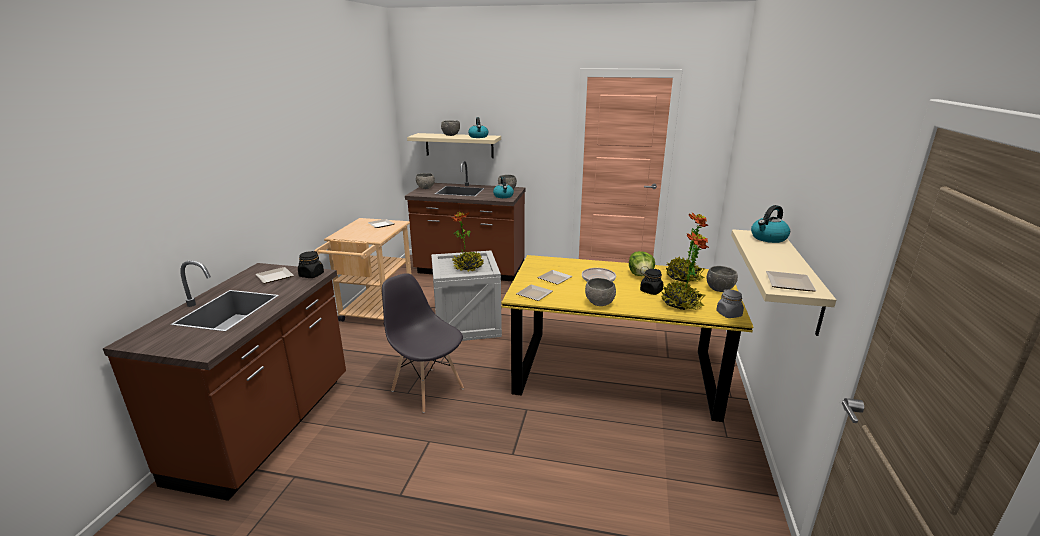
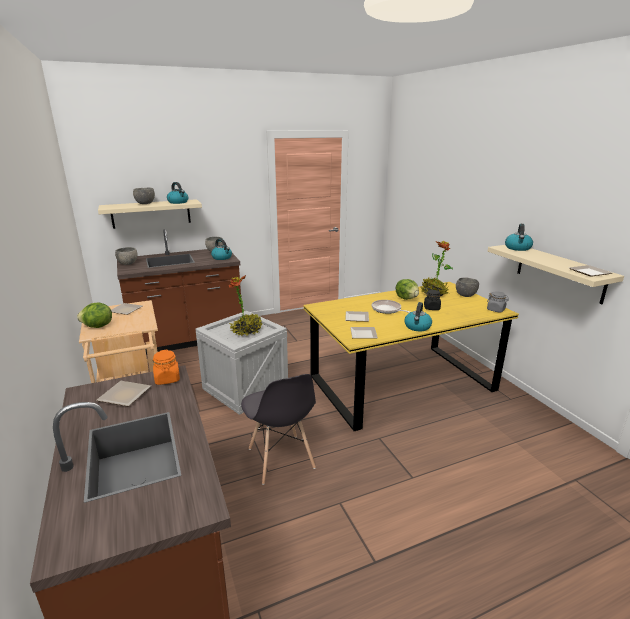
camera: 35 degrees left, 0 degrees up
(311, 275) = (167, 379): black jar -> orange jar
(347, 232) = (97, 327): none -> lettuce
(427, 389) = (281, 459): grey chair -> grey chair turned 120 degrees counterclockwise
(599, 304) = (417, 327): grey bowl -> kettle
(681, 304) = (462, 311): potted plant -> none

